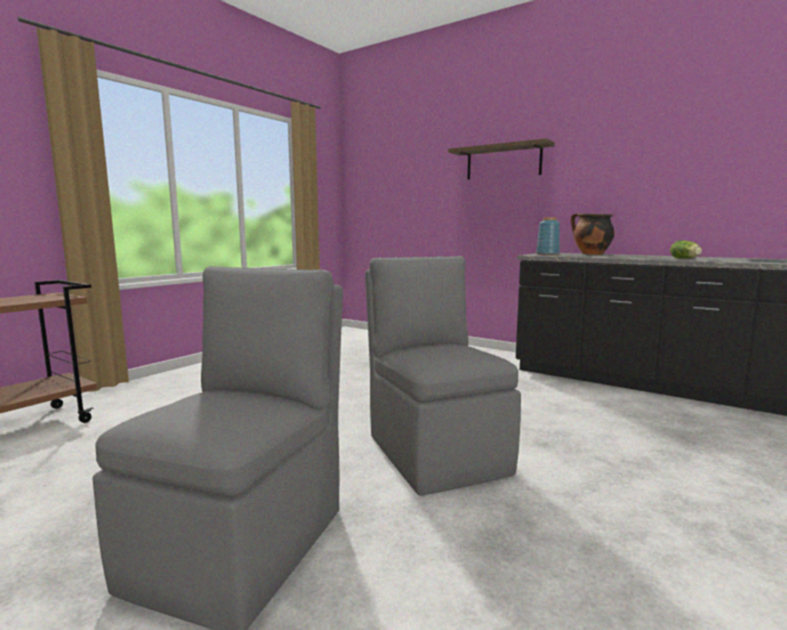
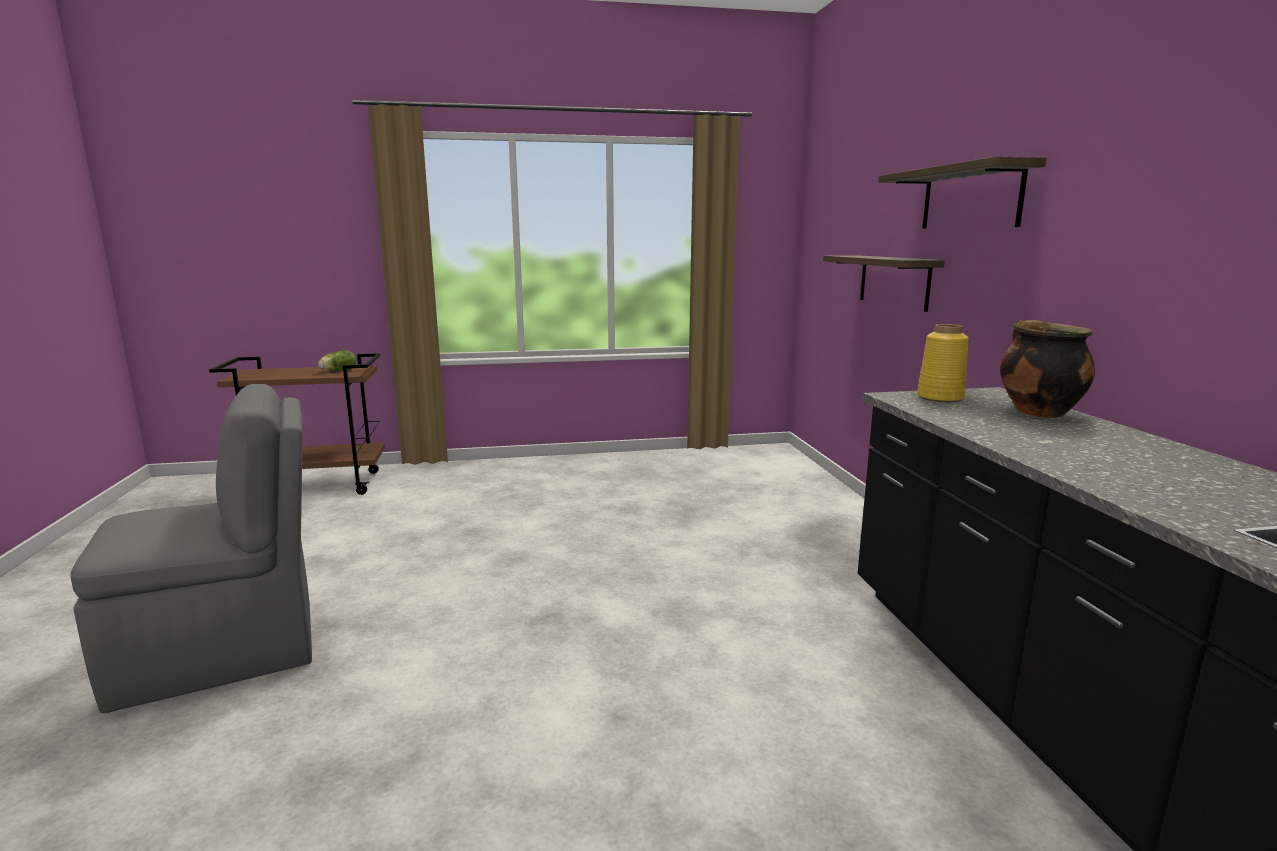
camera: 45 degrees right, 5 degrees up
(436, 452) = (495, 656): grey chair -> none
(445, 210) = (894, 281): none -> shelf
(547, 254) = (939, 398): blue vase -> yellow vase
(685, 258) = (1141, 476): lettuce -> lettuce (337, 370)

